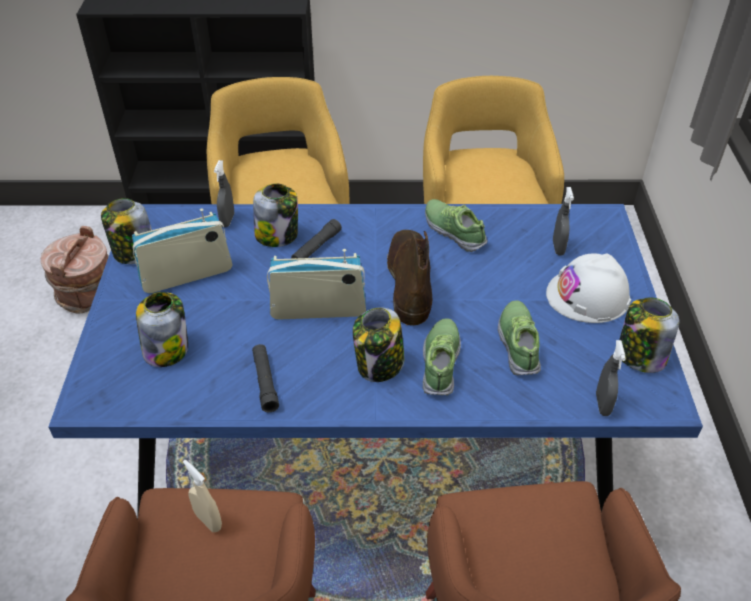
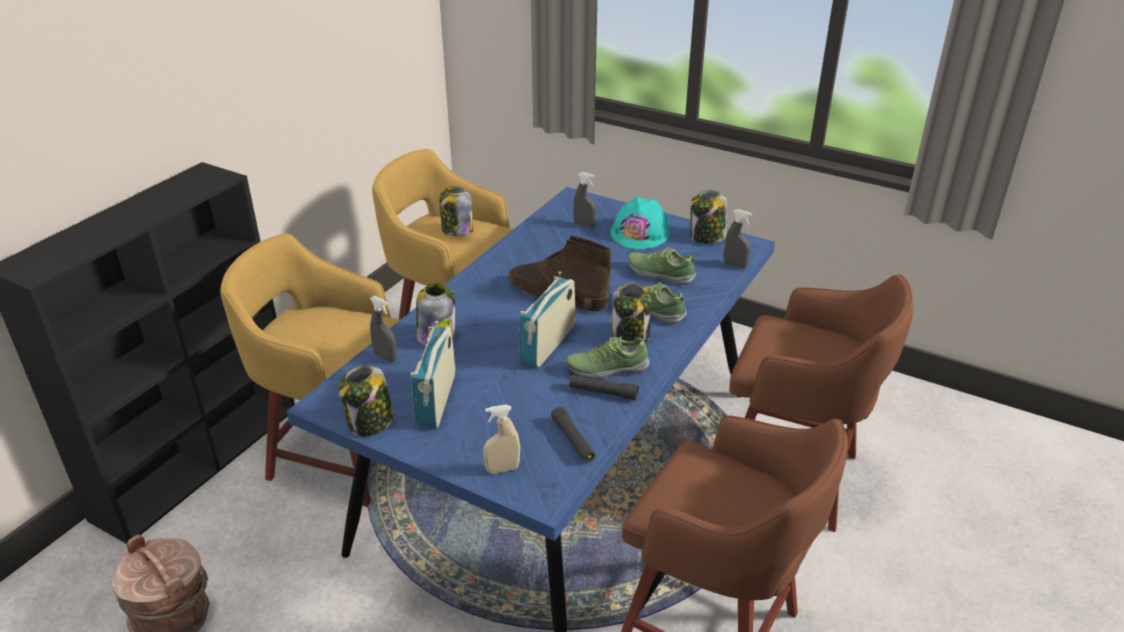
camera: 60 degrees left, 10 degrees down
(166, 349) = (520, 434): jar -> jar (457, 230)
(208, 520) = (689, 485): beige spray bottle -> beige spray bottle (502, 469)
(316, 247) = (474, 322): black flashlight -> black flashlight (573, 440)
(454, 231) = (523, 257): shoe -> shoe (607, 368)
(588, 296) = (640, 233): white hard hat -> turquoise hard hat

